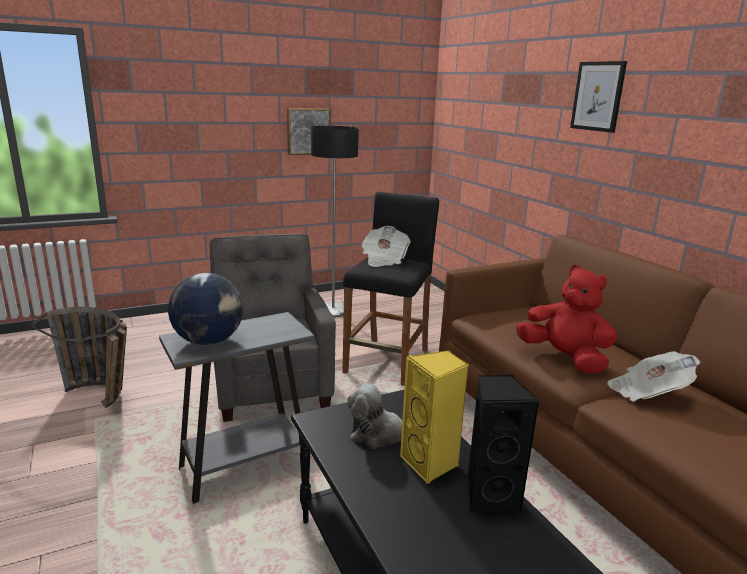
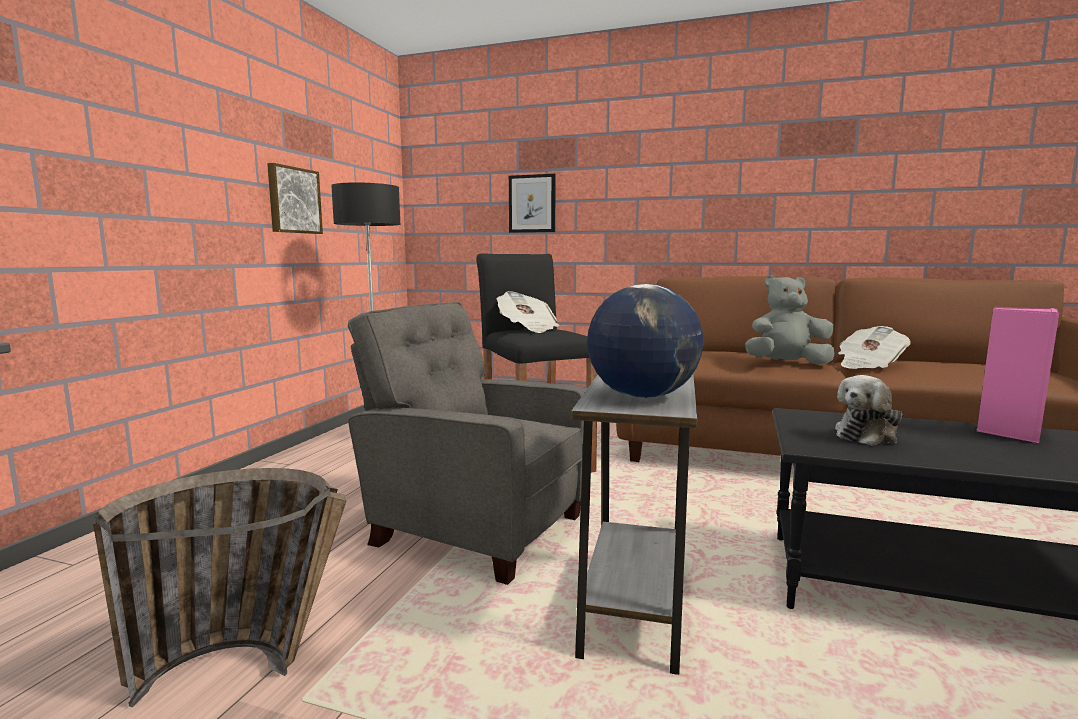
camera: 45 degrees left, 10 degrees down
(431, 464) = (940, 434): yellow speaker -> none
(490, 495) = (1008, 432): black speaker -> pink speaker
(564, 358) = (786, 364): red plush toy -> grey plush toy
(598, 96) = (653, 151): picture -> picture (532, 203)

